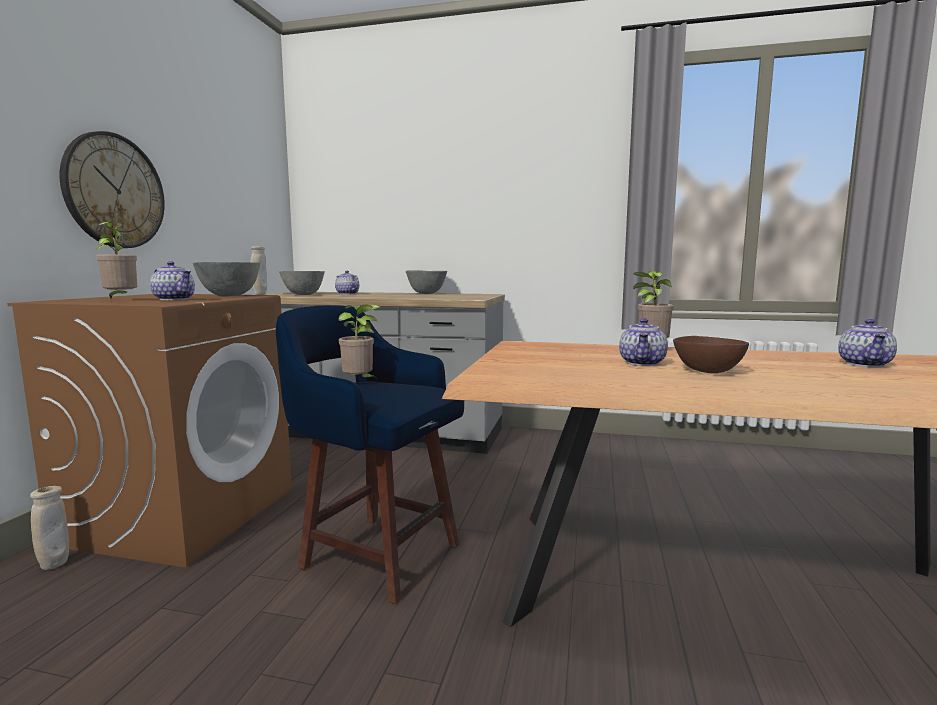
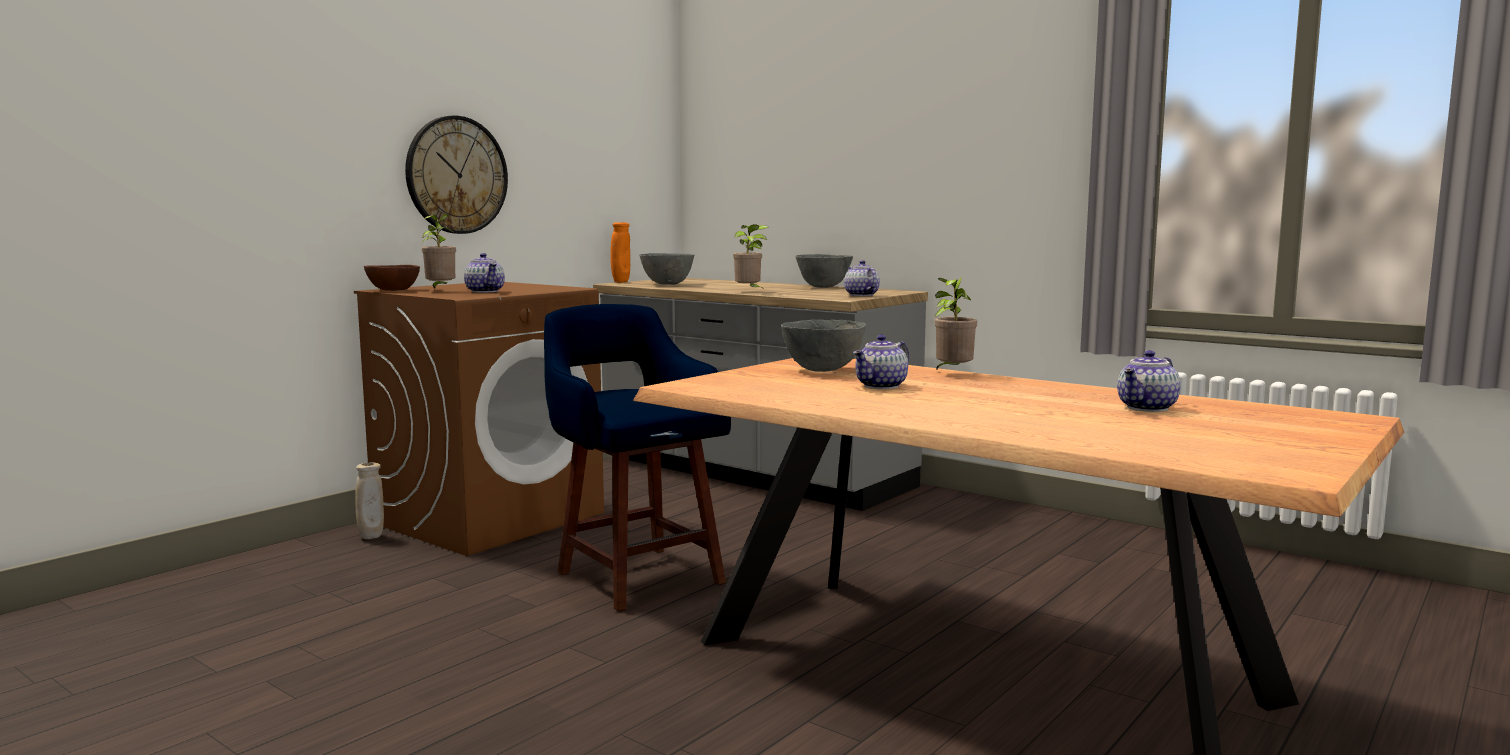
camera: 25 degrees right, 0 degrees up
(229, 296) = (545, 288): grey bowl -> grey bowl (822, 370)
(260, 294) = (621, 282): beige vase -> orange vase
(346, 294) = (721, 284): teapot -> teapot (860, 295)
(360, 383) = (633, 389): potted plant -> potted plant (749, 292)
(707, 371) = (919, 398): brown bowl -> brown bowl (392, 290)

